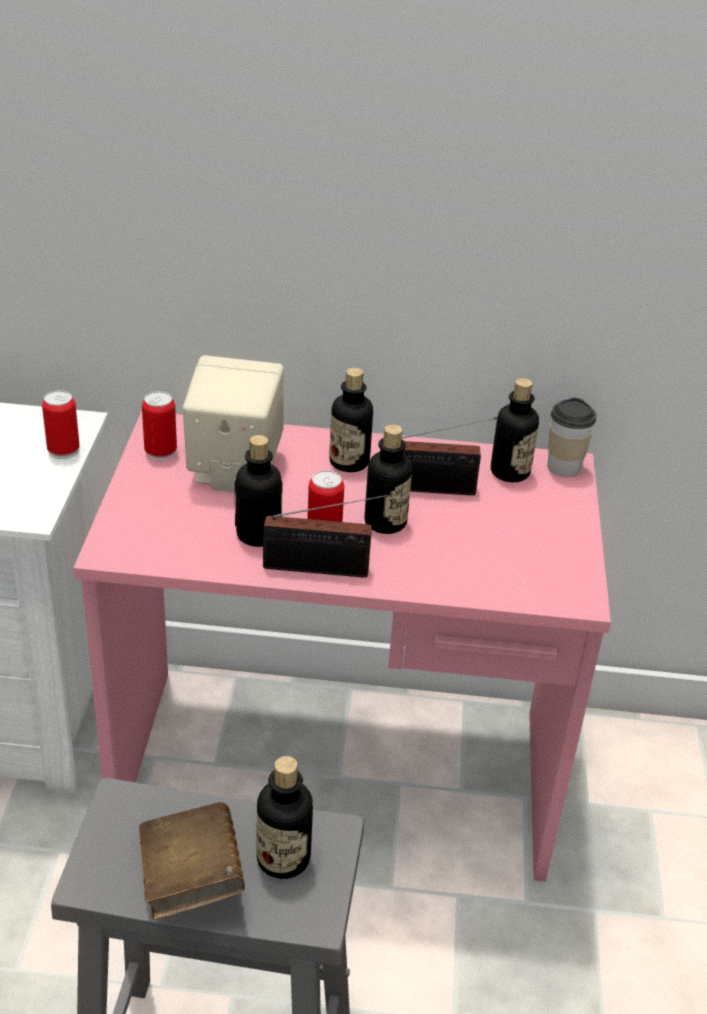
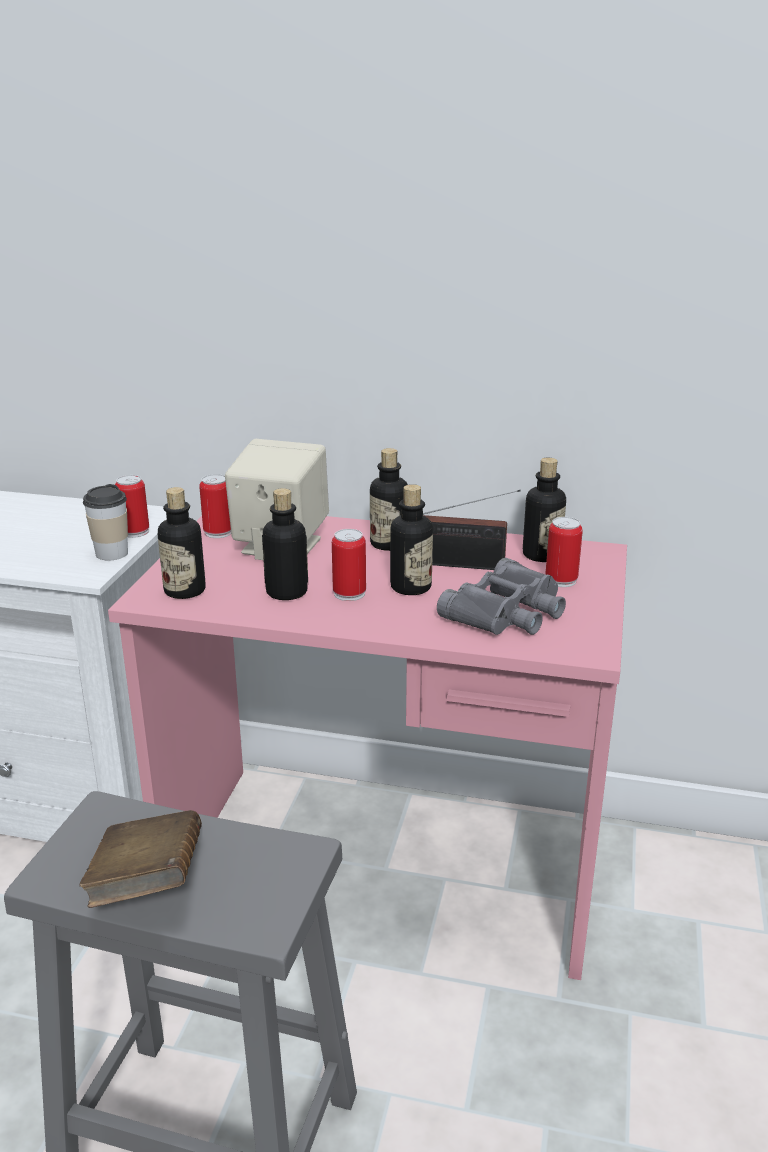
camera: 10 degrees right, 10 degrees down
(283, 859) = (247, 871): bottle -> bottle (185, 590)
(322, 569) = (339, 619): radio -> none
(489, 551) = (507, 611): none -> grey binoculars
(535, 506) = (561, 580): none -> can
(563, 467) = (595, 553): cup -> cup (111, 553)

